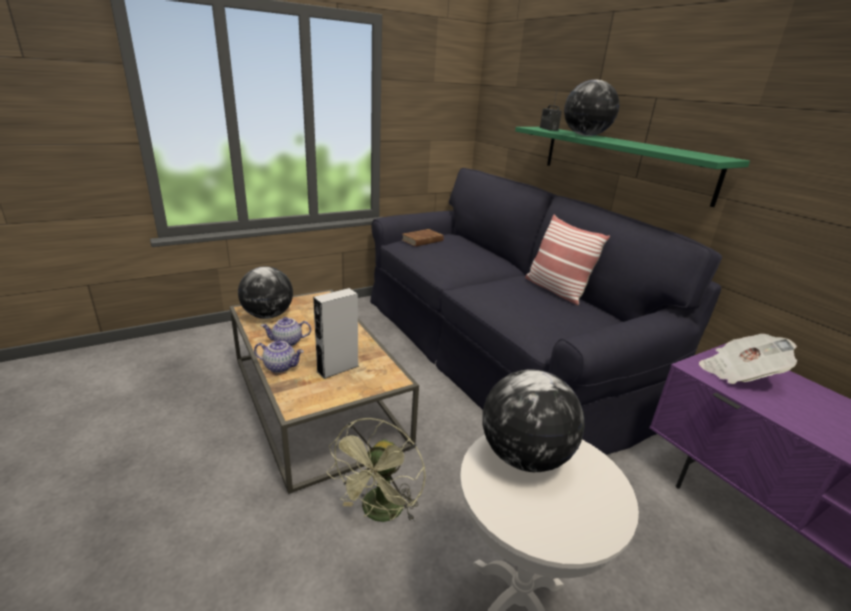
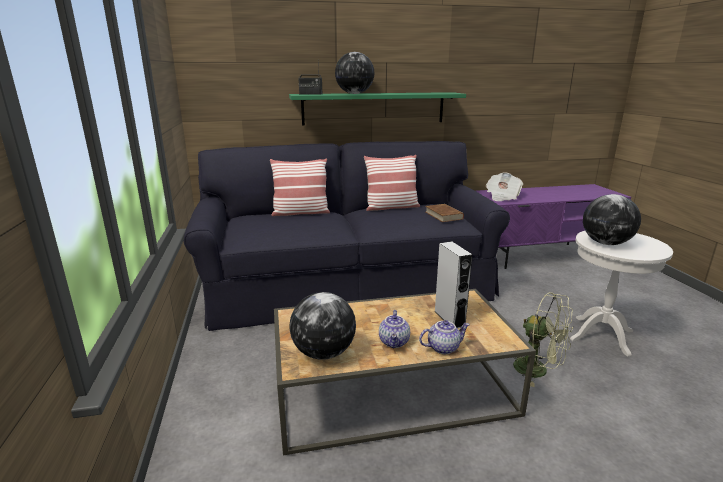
camera: 70 degrees left, 5 degrees down
(280, 366) = (443, 347): teapot -> teapot turned 45 degrees clockwise
(422, 240) = (253, 228): brown book -> brown book (443, 215)
(484, 252) = (300, 213): none -> pillow

